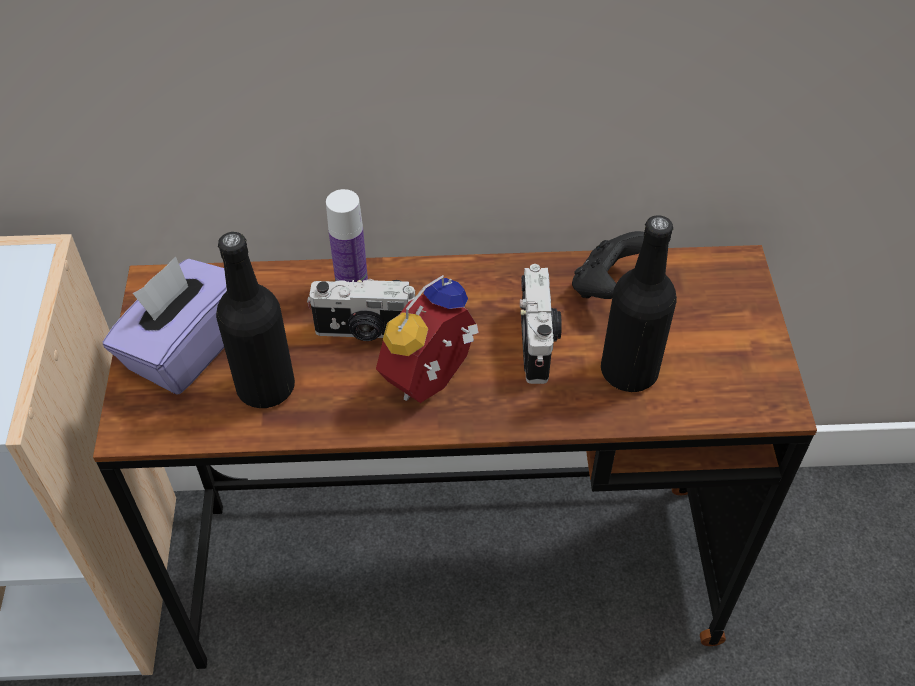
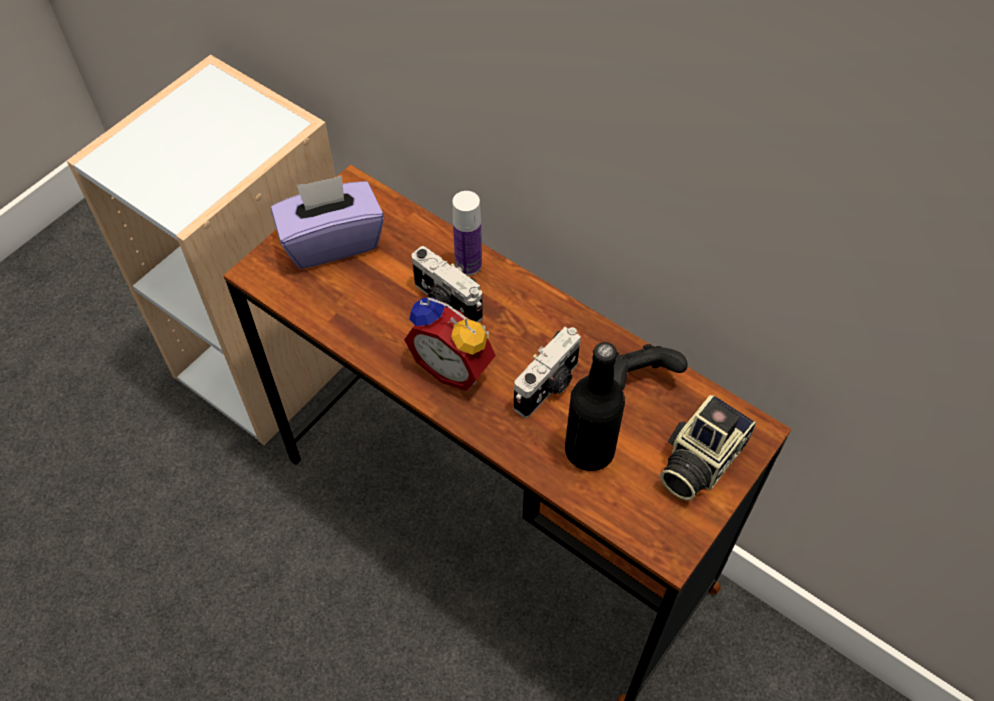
camera: 40 degrees right, 5 degrees up
(266, 387) = (353, 298): black bottle -> none
(434, 382) = (455, 366): alarm clock -> alarm clock turned 135 degrees counterclockwise
(722, 317) = (698, 460): none -> camera

